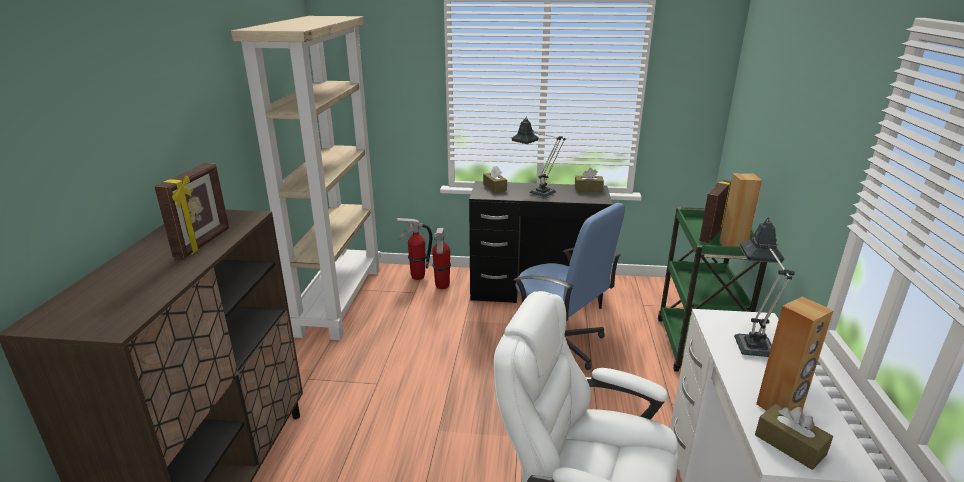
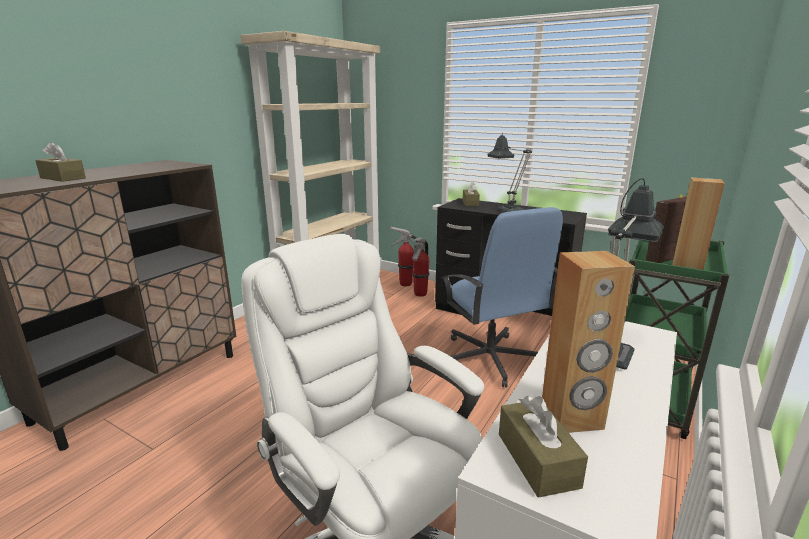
camera: 25 degrees right, 5 degrees down
(204, 243) = (134, 171): picture frame -> none
(588, 189) = (562, 212): brown tissue box -> brown tissue box (63, 178)

